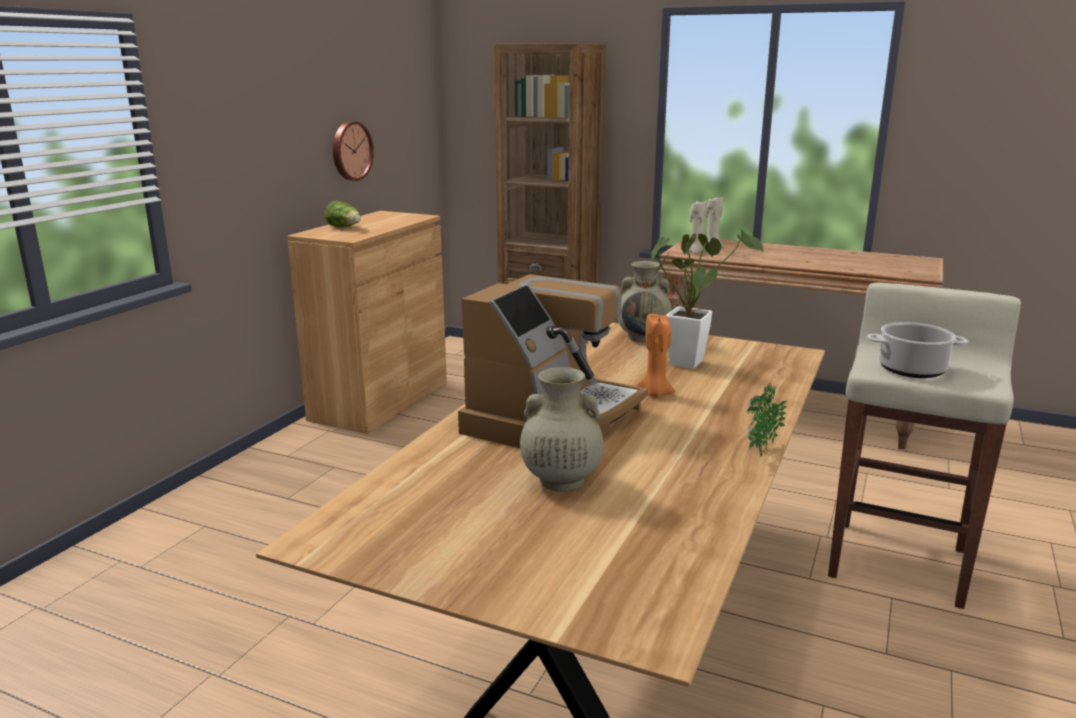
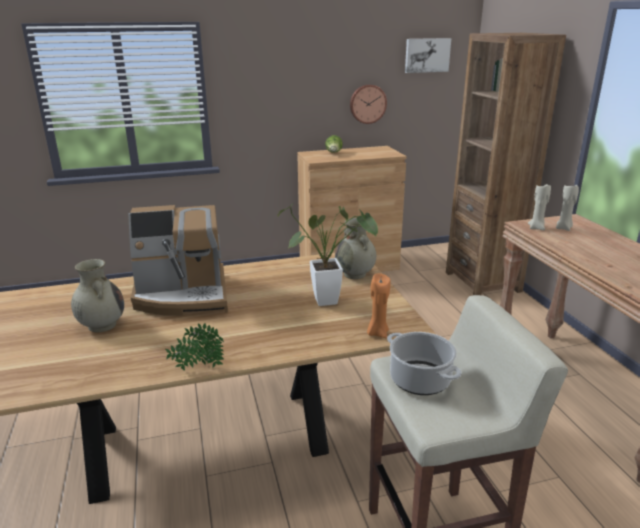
camera: 50 degrees right, 5 degrees up
(399, 78) = (427, 55): none -> picture
(655, 393) = (258, 308): orange candle -> orange candle (377, 333)

